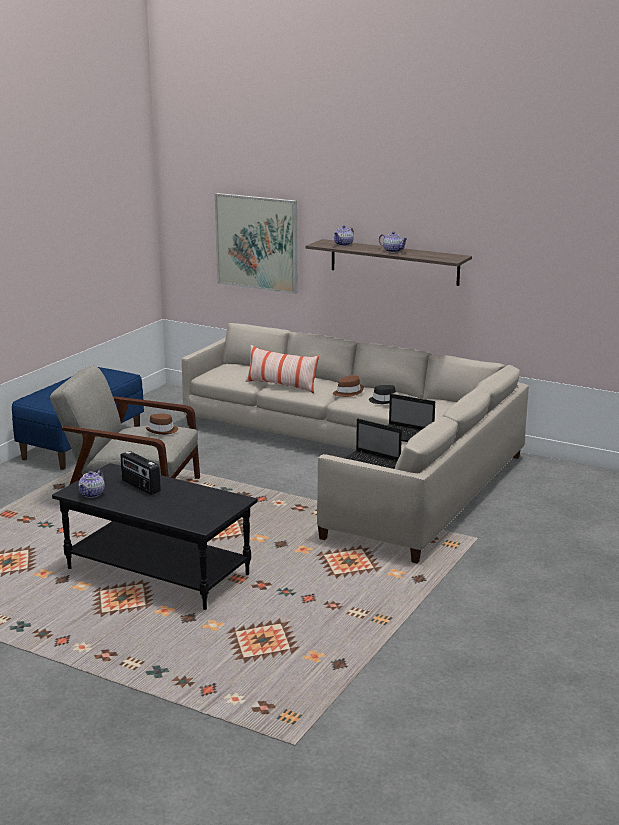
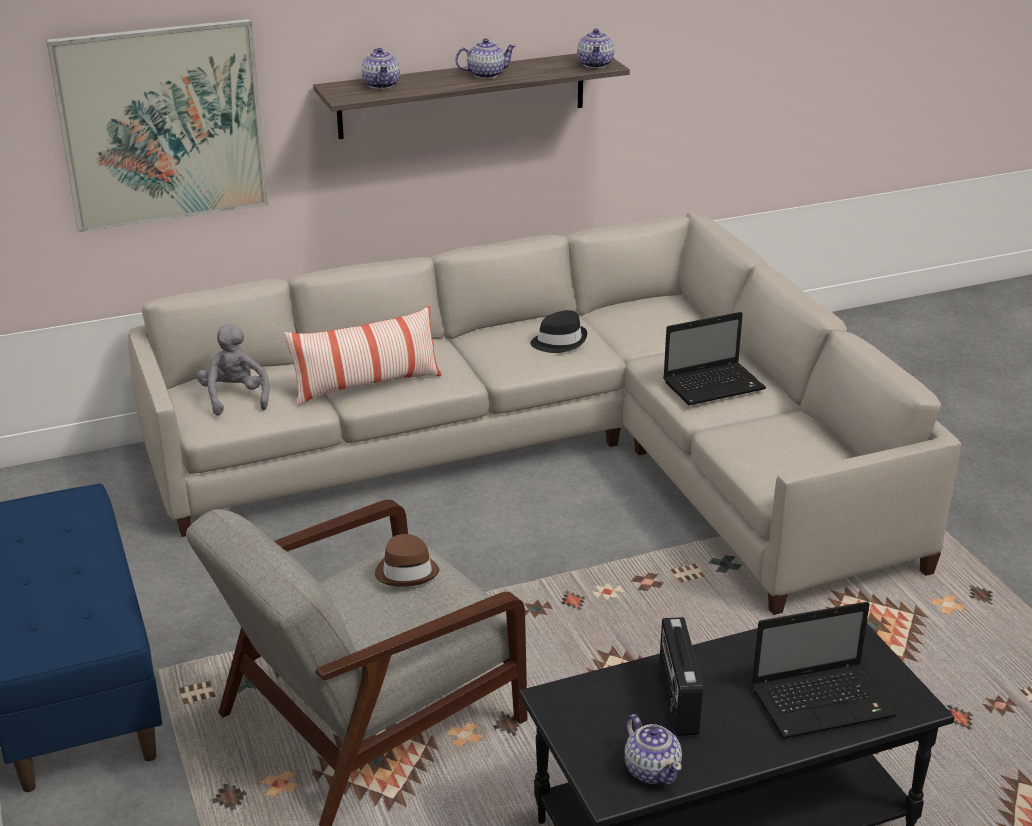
camera: 50 degrees left, 10 degrees up
(140, 486) = (677, 700): radio -> radio turned 90 degrees clockwise
(232, 372) = (235, 398): none -> grey plush toy
(348, 392) = (482, 350): brown hat -> none
(371, 464) = (788, 455): laptop -> laptop (824, 702)
(449, 258) = (595, 64): none -> teapot

